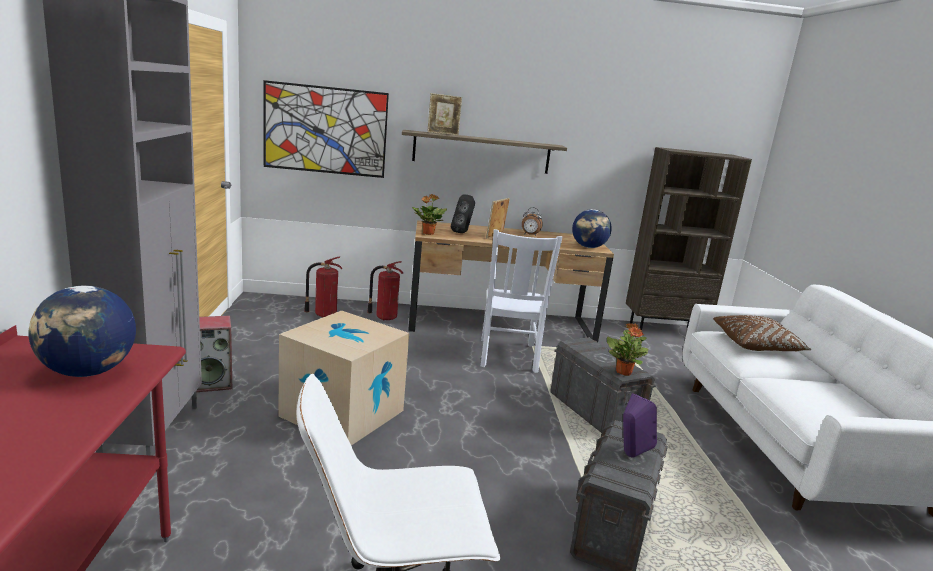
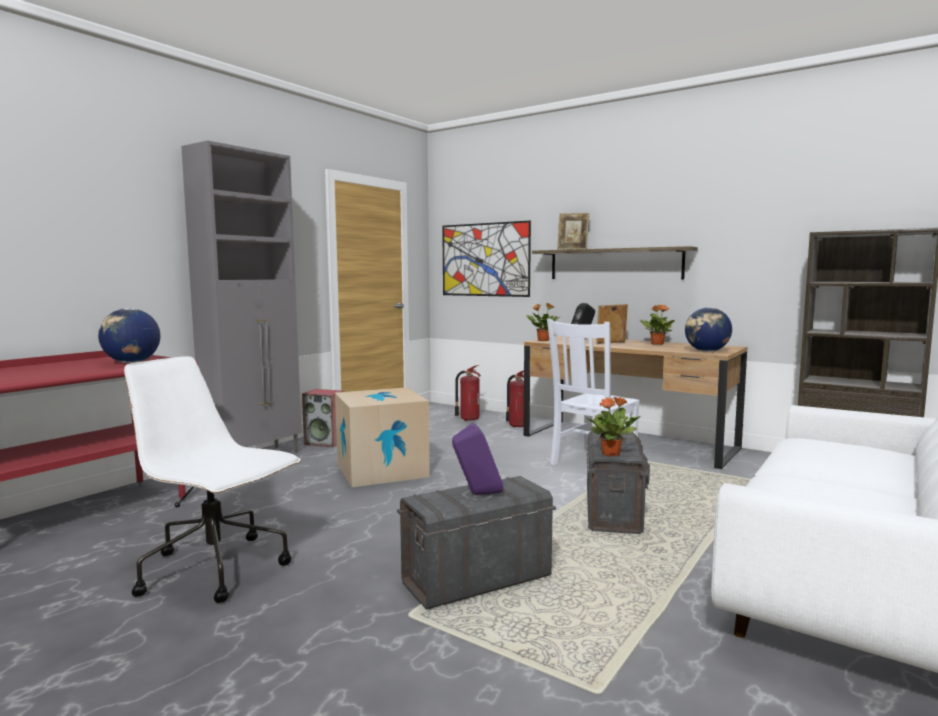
camera: 40 degrees right, 10 degrees down
(530, 235) = (657, 344): alarm clock -> potted plant
(756, 345) = (839, 451): brown pillow -> none

